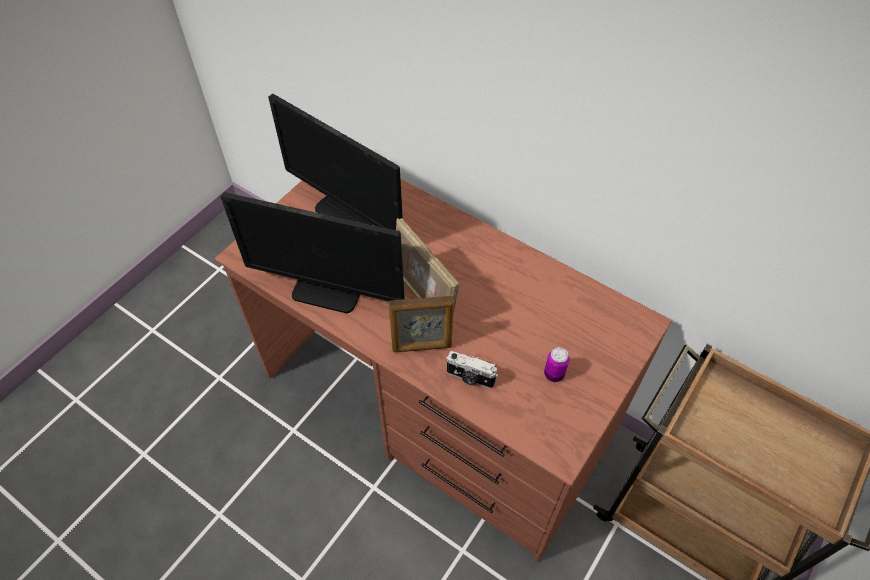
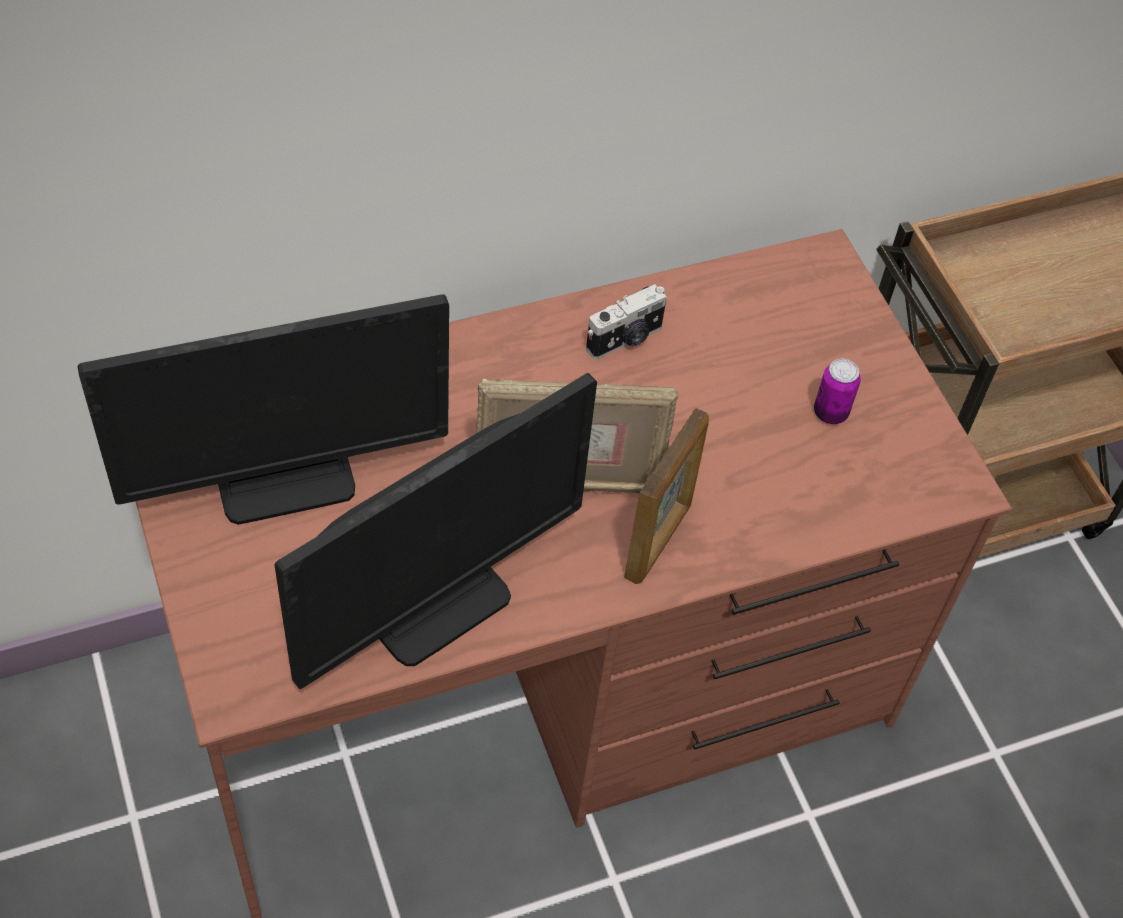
camera: 60 degrees left, 0 degrees up
(470, 378) = (761, 514): camera -> camera (626, 339)

